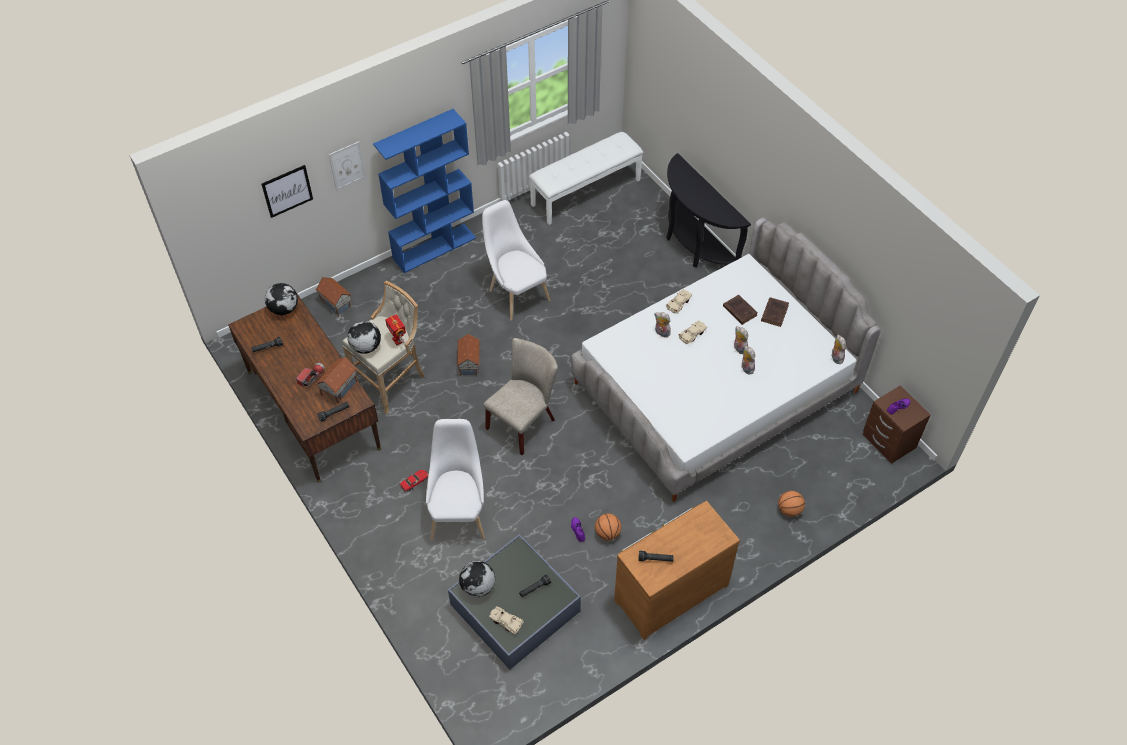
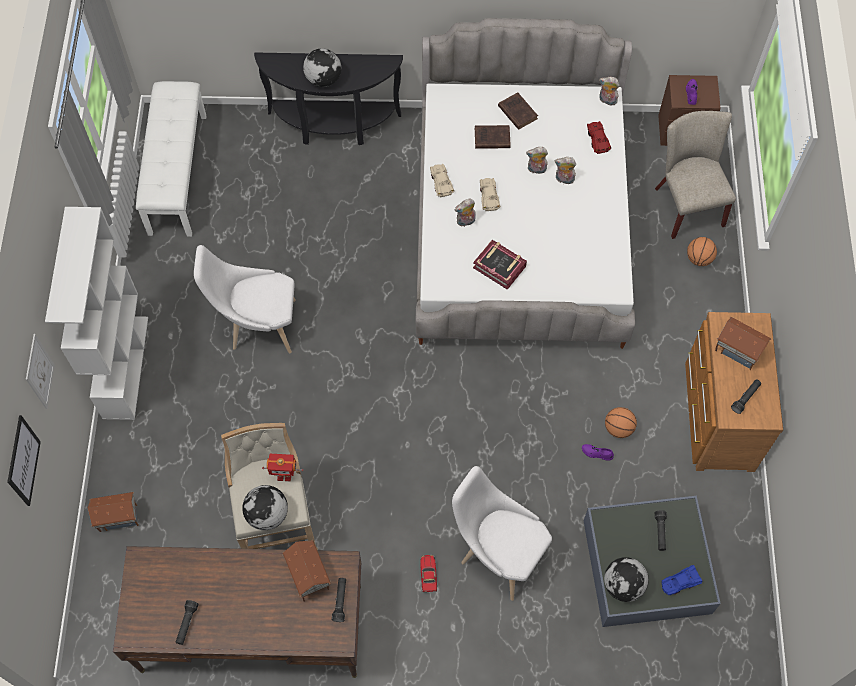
camera: 55 degrees left, 10 degrees up
(284, 308) = (141, 573): globe -> globe (323, 79)
(311, 377) = (269, 598): flashlight -> none
(434, 248) = (125, 366): blue bookcase -> white bookcase
(470, 363) = (316, 427): toy house -> toy house (738, 349)
(506, 621) = (680, 582): beige toy car -> blue toy car
(524, 421) = (431, 421): beige chair -> beige chair (686, 203)
(644, 370) = (499, 266): none -> book
(798, 369) = (597, 139): none -> red toy car

